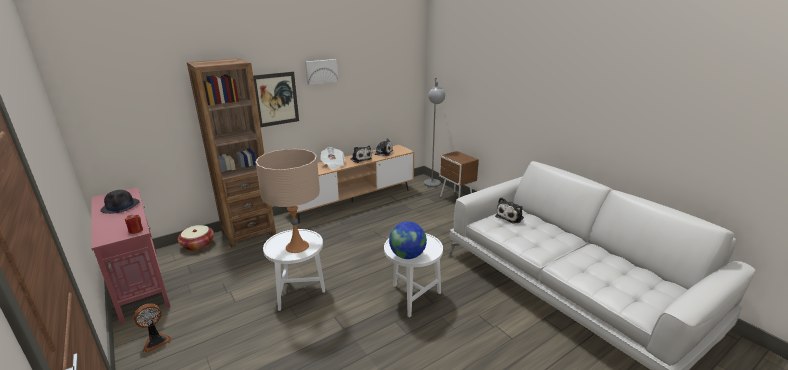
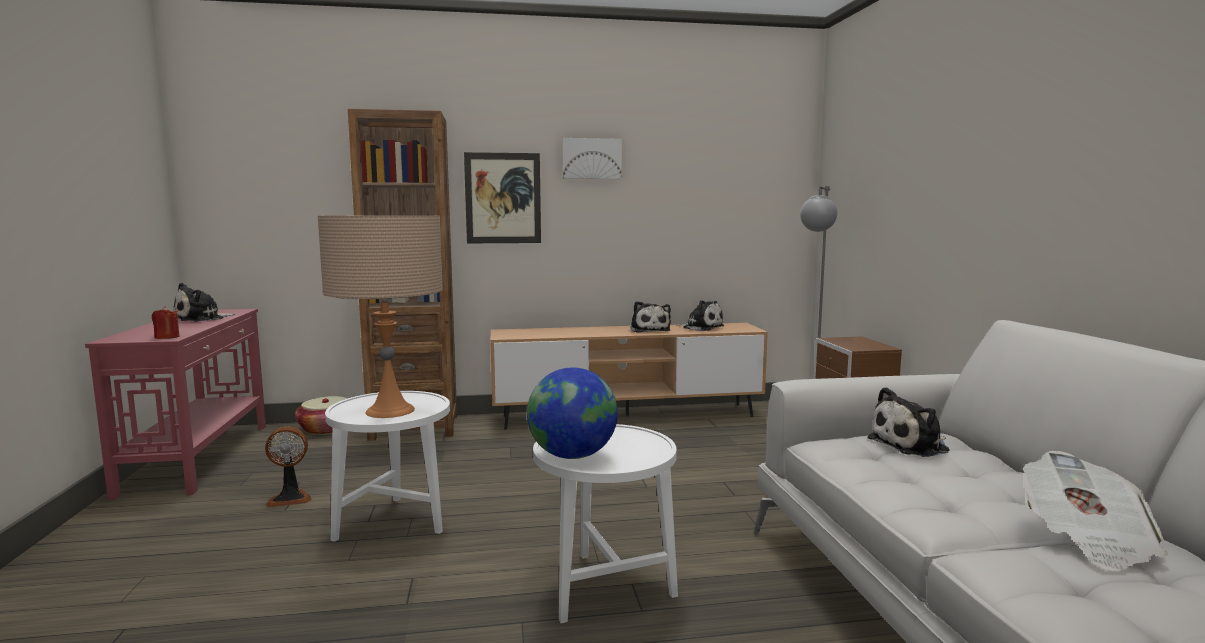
camera: 25 degrees right, 15 degrees down
(121, 206) = (201, 319): black hat -> plush toy
(156, 341) = (116, 533): fan -> fan (290, 498)
(333, 164) = (591, 331): newspaper -> newspaper (1087, 540)

